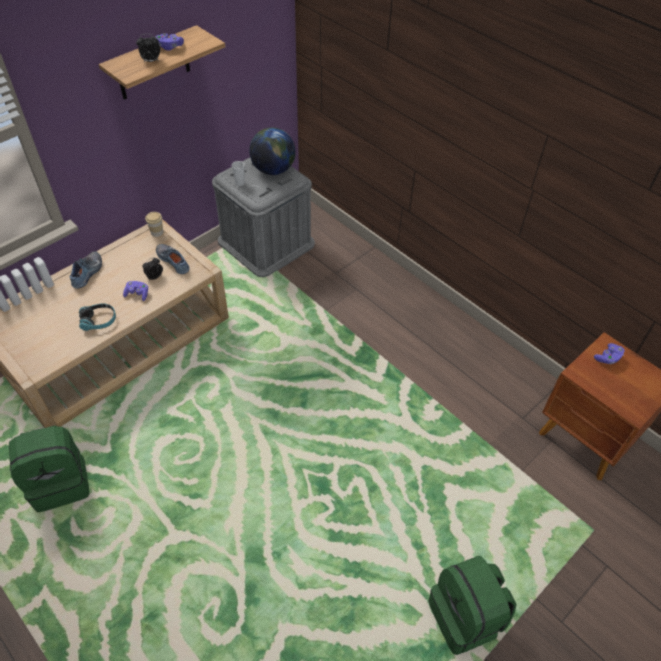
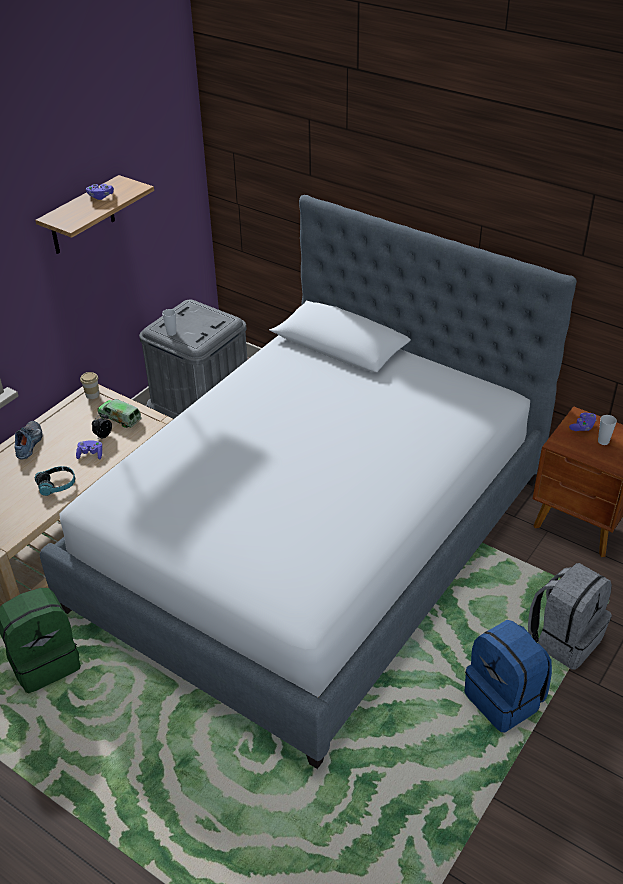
camera: 10 degrees left, 10 degrees down
(151, 61) = (87, 211): alarm clock -> none
(174, 261) = (120, 418): shoe -> toy truck
(273, 170) = (203, 315): globe -> none
(328, 408) = (313, 542): none -> bed
(466, 617) = (505, 699): green backpack -> blue backpack
(540, 562) = (564, 638): none -> grey backpack
(625, 379) = (603, 441): none -> cup

